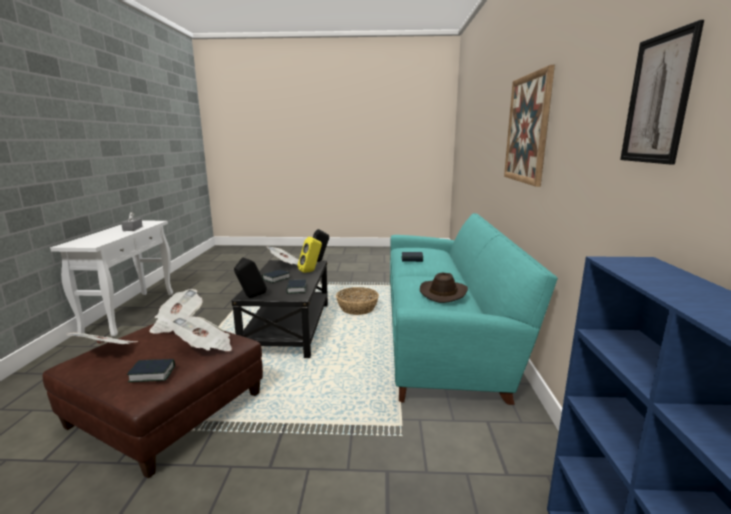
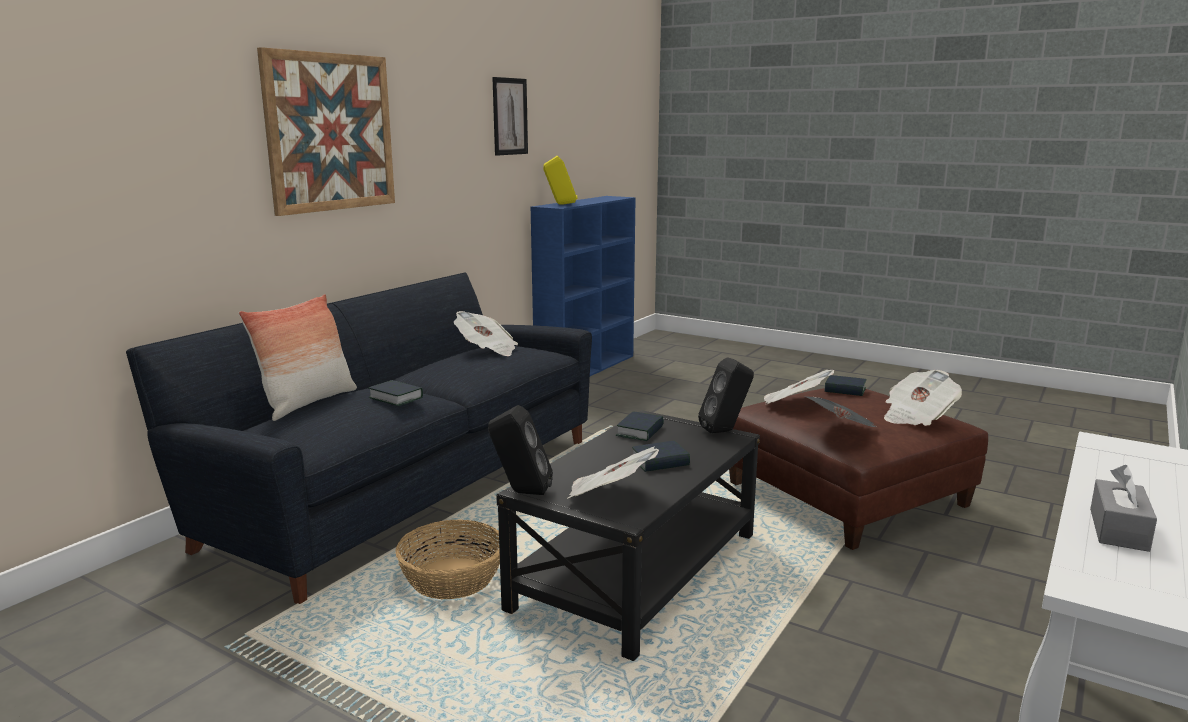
camera: 150 degrees left, 0 degrees up
(311, 271) = (573, 465): yellow speaker -> yellow speaker (560, 204)
(443, 293) = (487, 350): brown hat -> newspaper
(443, 334) = (403, 487): turquoise sofa -> black sofa
(444, 255) = (307, 403): none -> pillow

